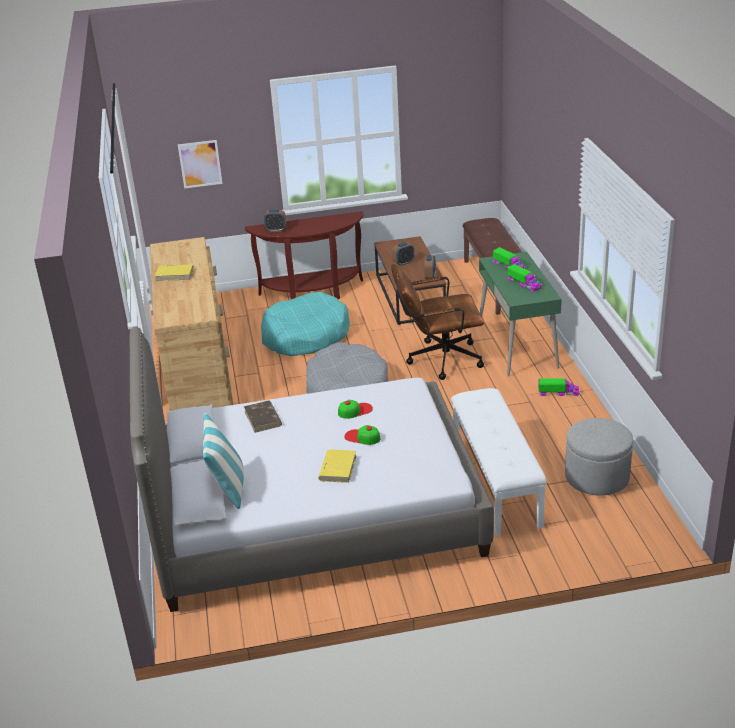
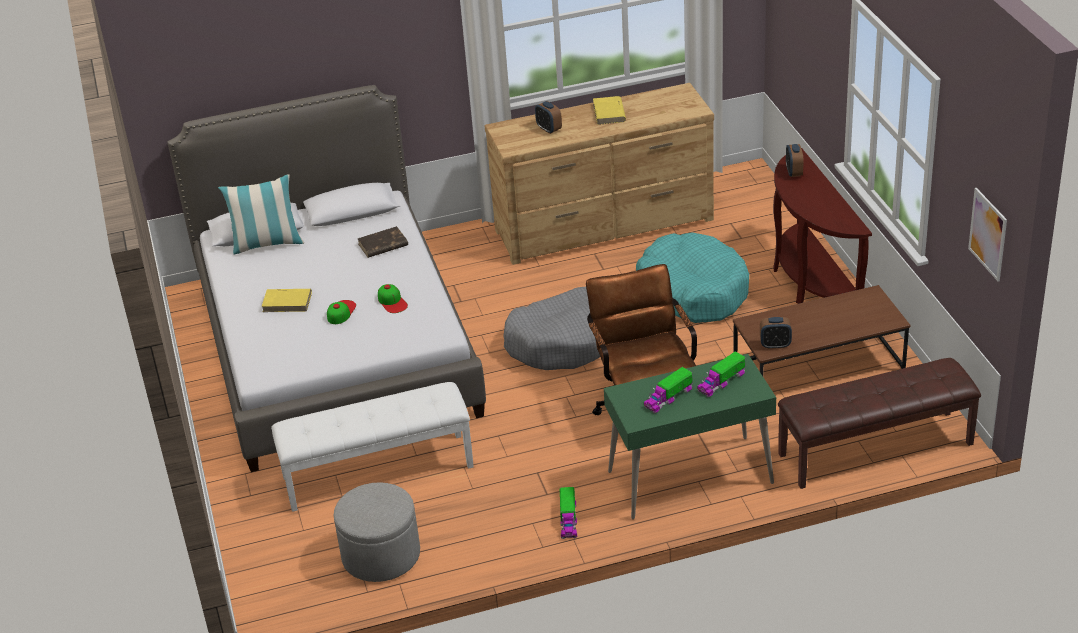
camera: 85 degrees right, 5 degrees up
(200, 164) = (804, 45): picture -> picture (988, 234)
(403, 263) = (815, 317): alarm clock -> alarm clock (549, 129)

